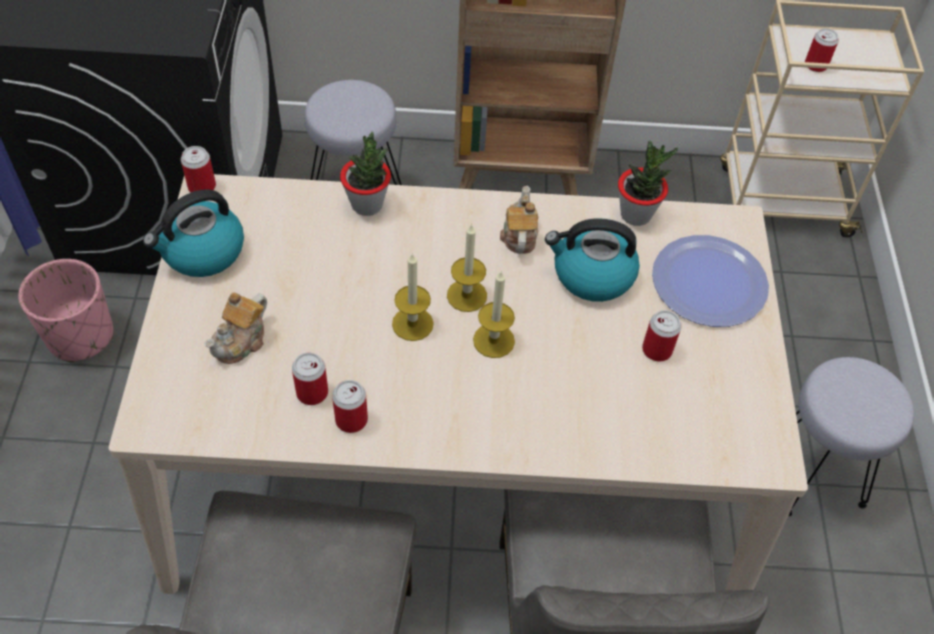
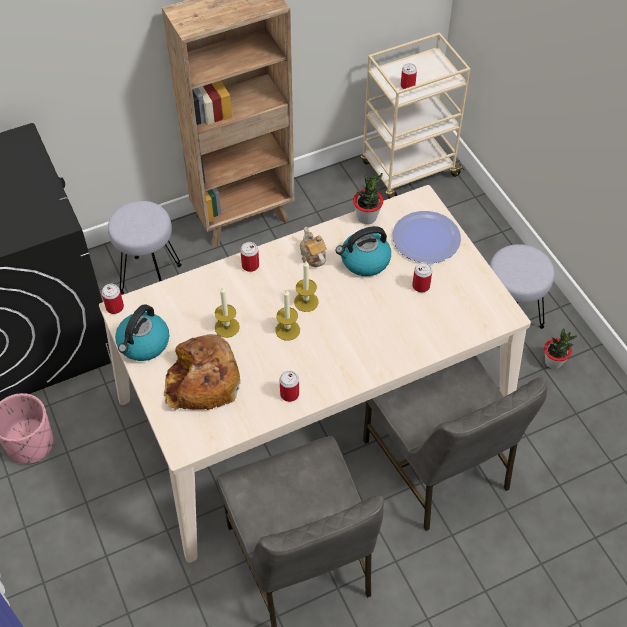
camera: 25 degrees left, 0 degrees up
(241, 341) = (202, 382): teapot -> bread
(312, 392) = (259, 390): can -> can (250, 265)
(367, 204) = (218, 276): potted plant -> potted plant (553, 362)
(493, 340) = (335, 319): candle -> candle (227, 327)

